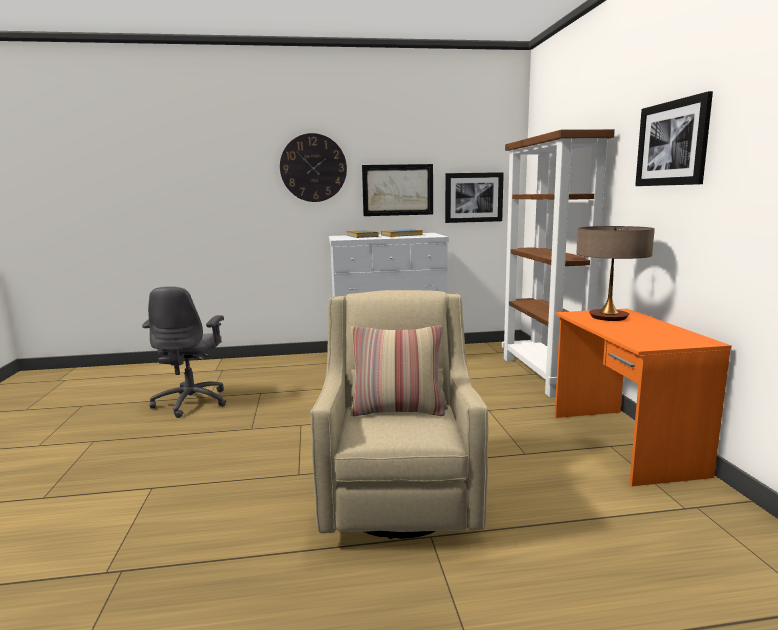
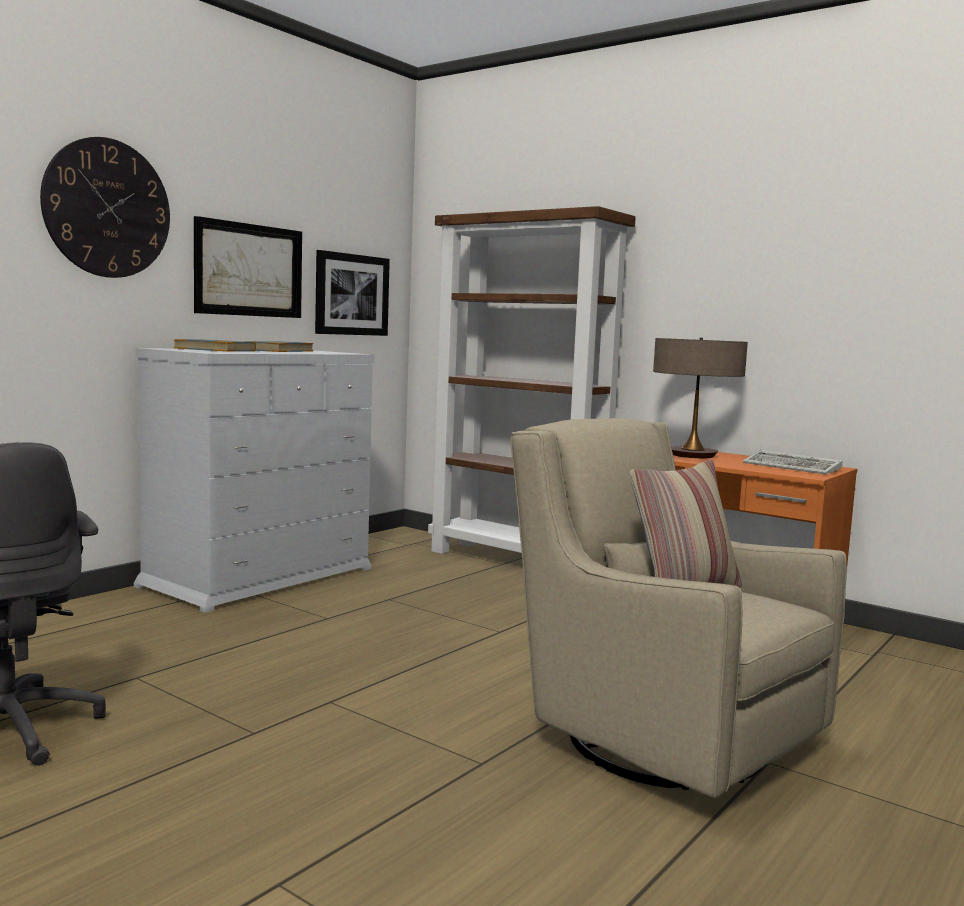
camera: 45 degrees left, 5 degrees down
(660, 337) = (794, 467): none -> keyboard
(672, 143) = (743, 242): picture -> none

